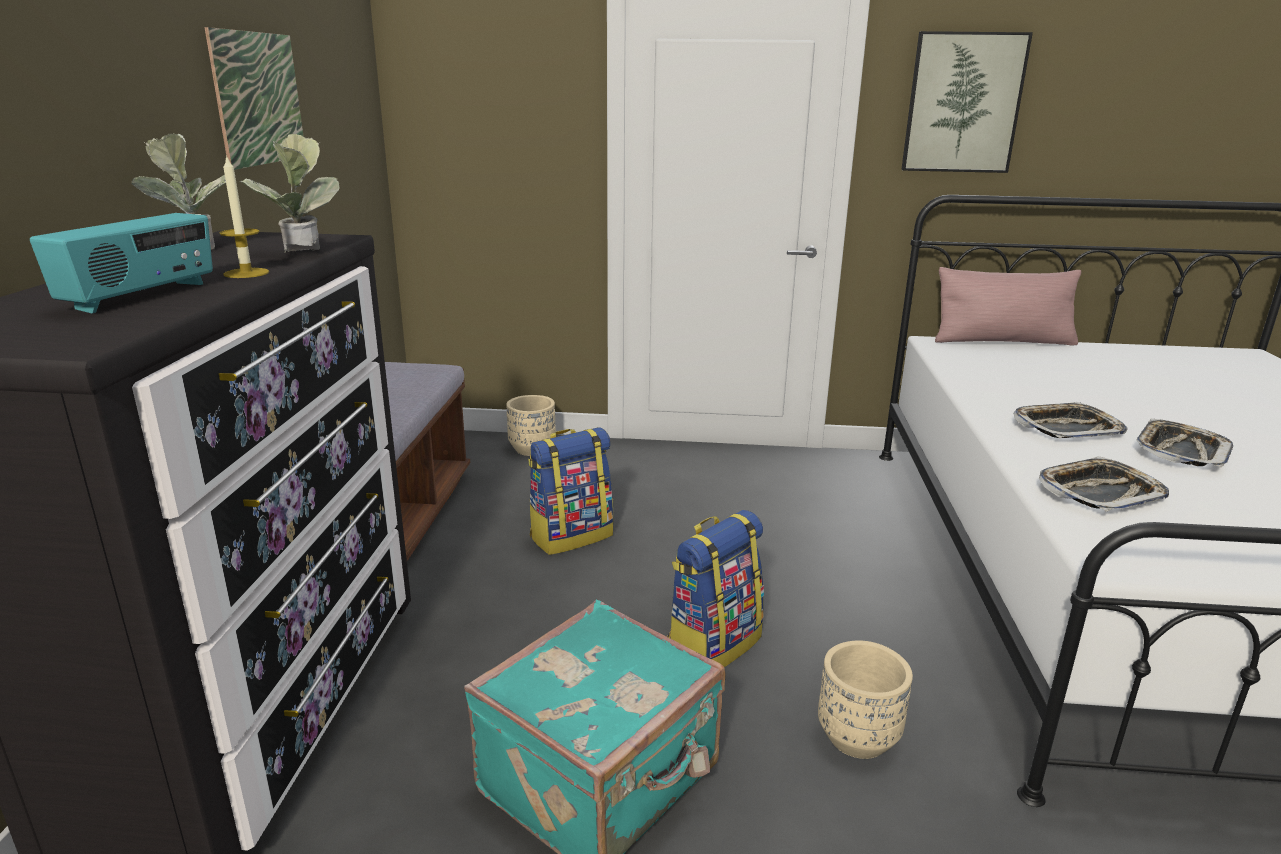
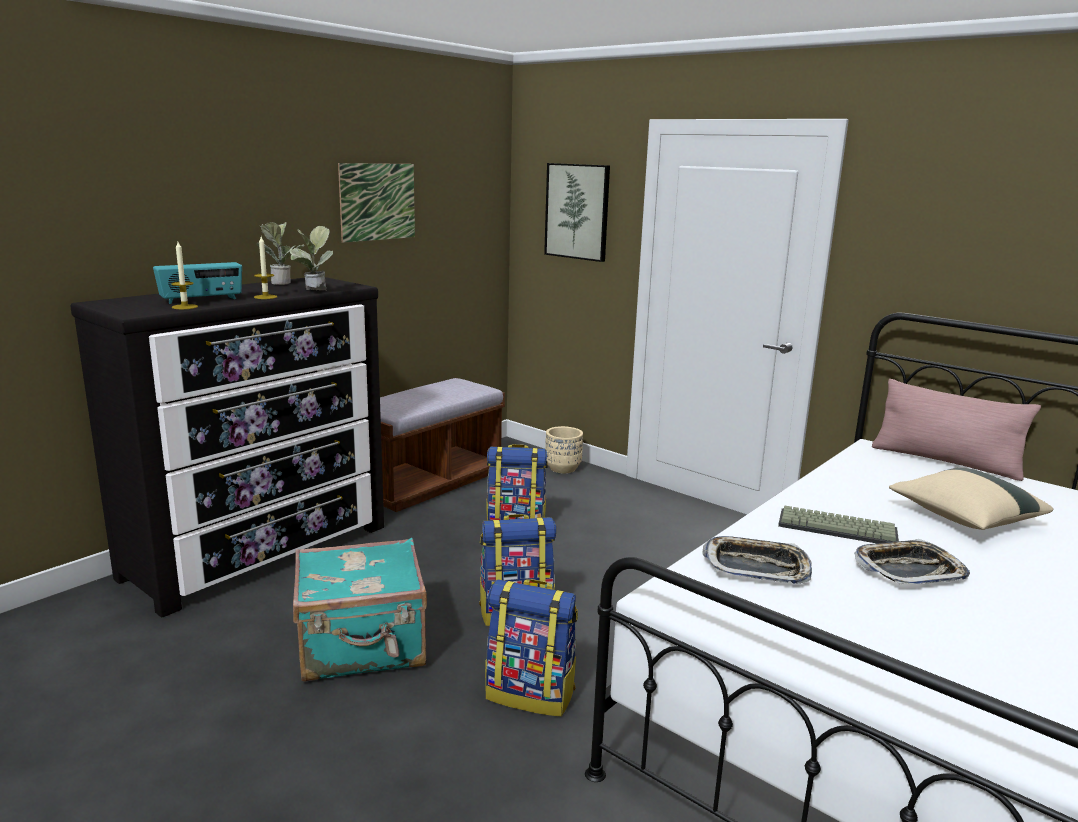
camera: 35 degrees right, 5 degrees down
(147, 313) = (184, 307): none -> candle
(857, 737) = (531, 694): beige planter -> backpack
(963, 103) = (928, 230): picture -> picture (577, 211)
(1067, 428) = (838, 527): tray -> keyboard
(1113, 390) = (964, 518): none -> beige pillow

